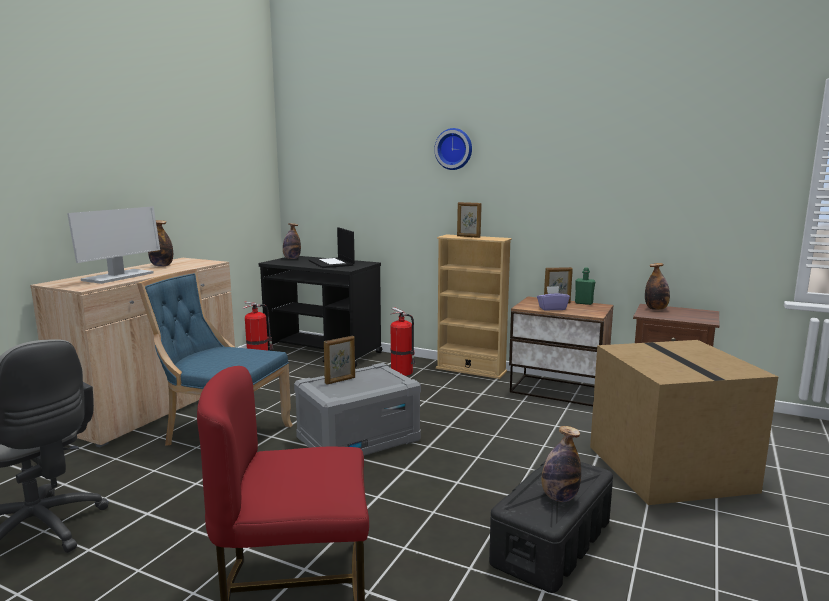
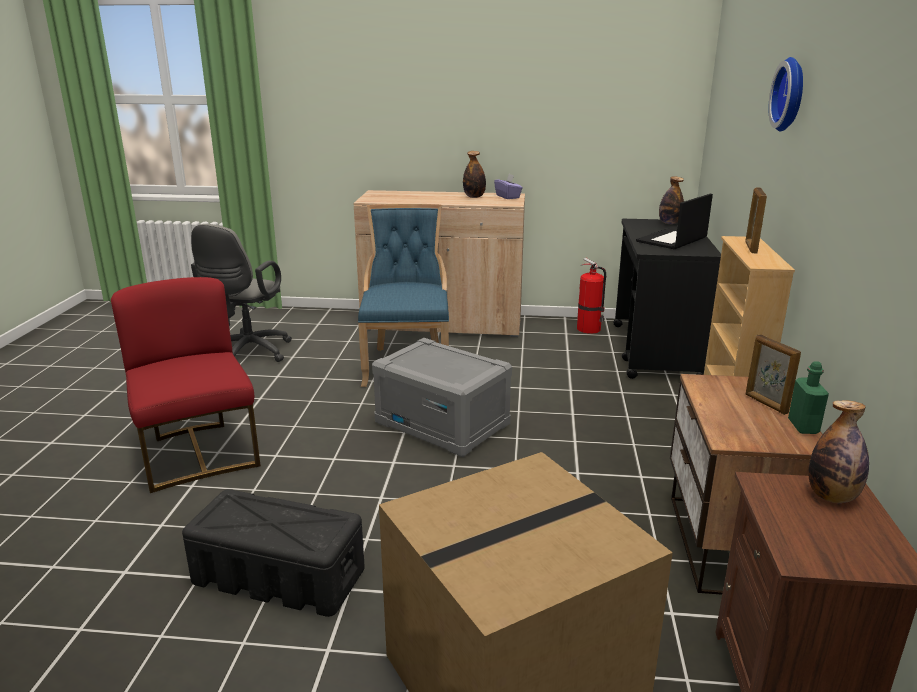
camera: 70 degrees right, 10 degrees up
(118, 277) = (414, 198): monitor -> none
(340, 380) = (440, 355): picture frame -> none
(403, 372) = (652, 409): fire extinguisher -> none
(552, 308) = (719, 402): purple tissue box -> purple tissue box (508, 197)
(559, 497) = (253, 525): bottle -> none

